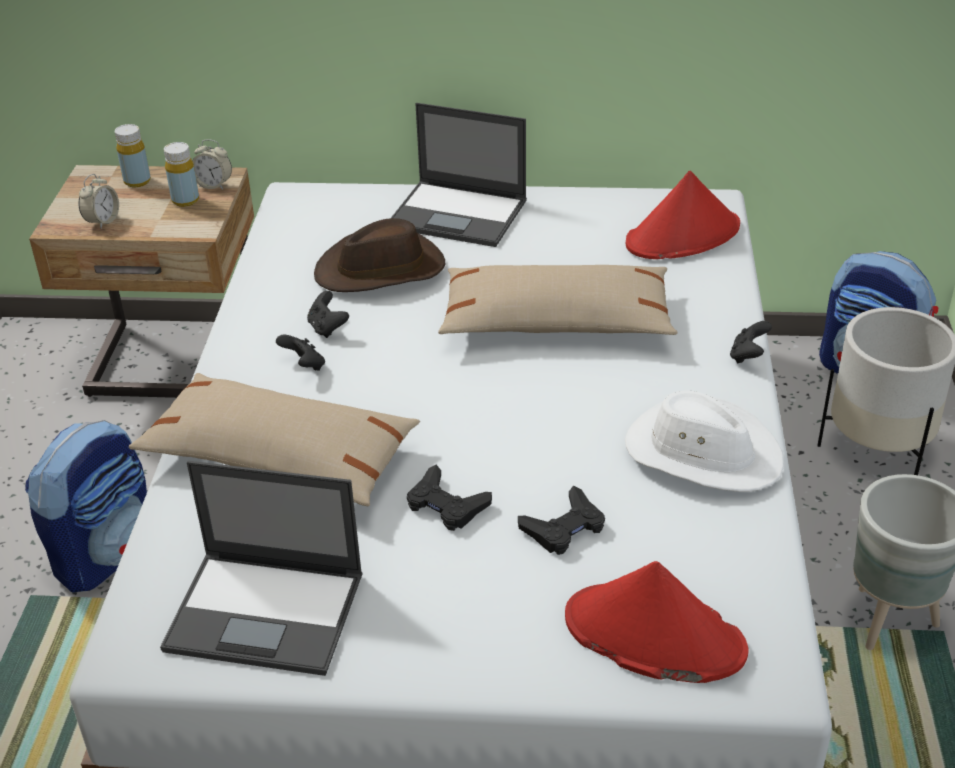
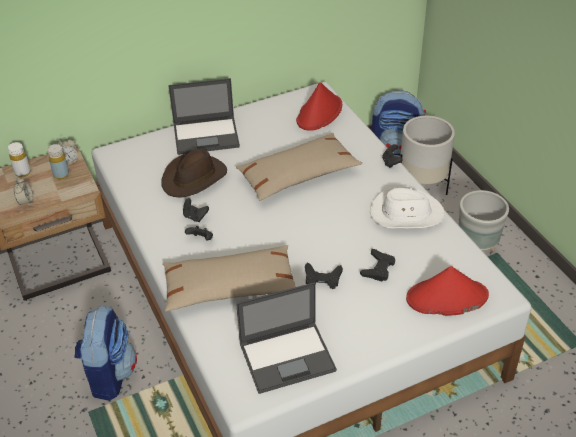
camera: 30 degrees left, 5 degrees up
(137, 181) = (23, 172): yellow bottle -> white bottle

